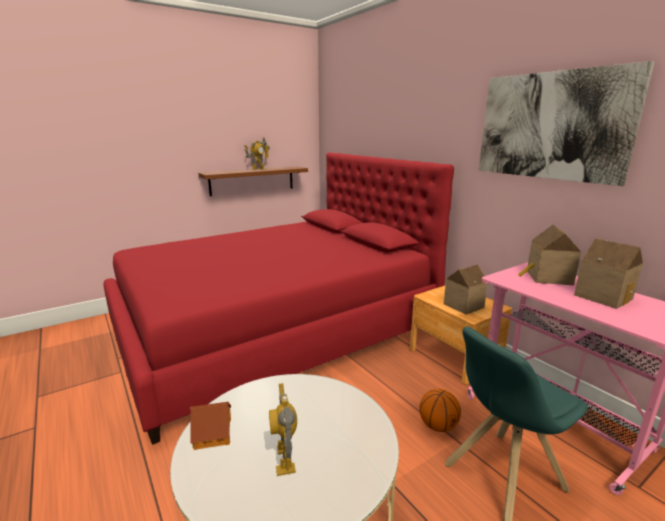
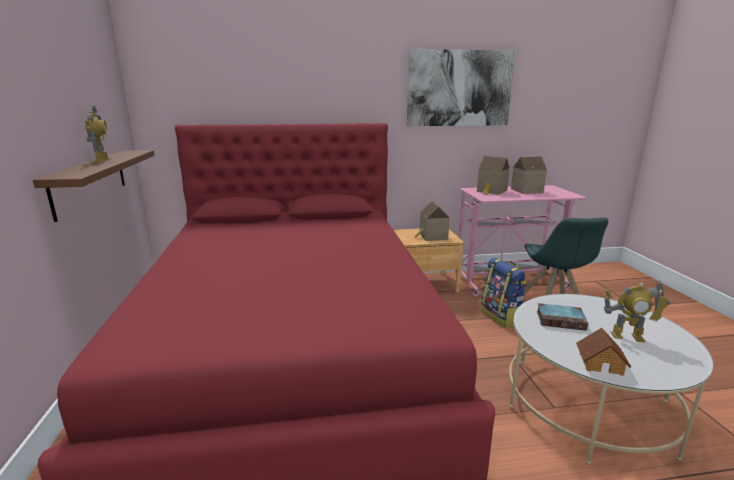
camera: 65 degrees left, 0 degrees up
(300, 405) = (561, 320): none -> book
(438, 426) = (501, 317): basketball -> backpack

